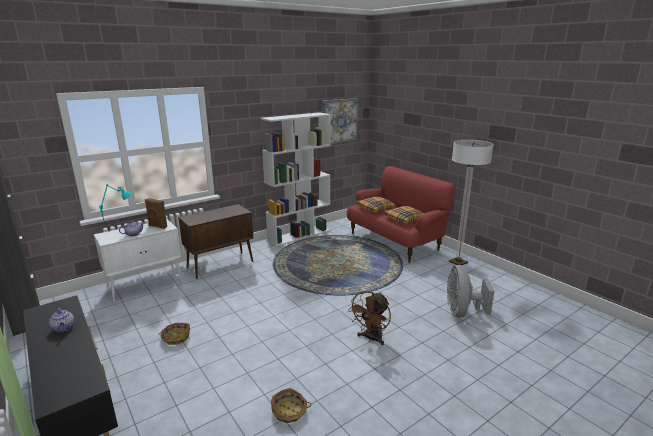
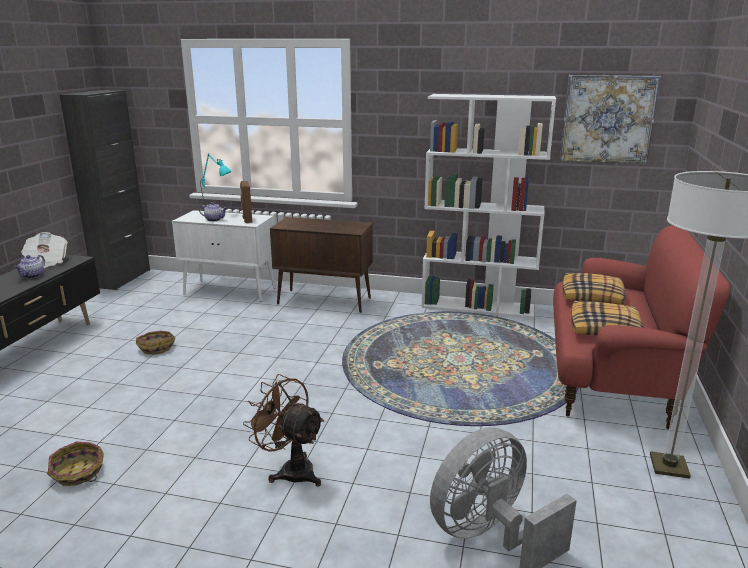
camera: 50 degrees right, 0 degrees up
(42, 316) = (46, 262): none -> newspaper
(371, 338) = (290, 470): brown fan -> brown fan turned 45 degrees clockwise

